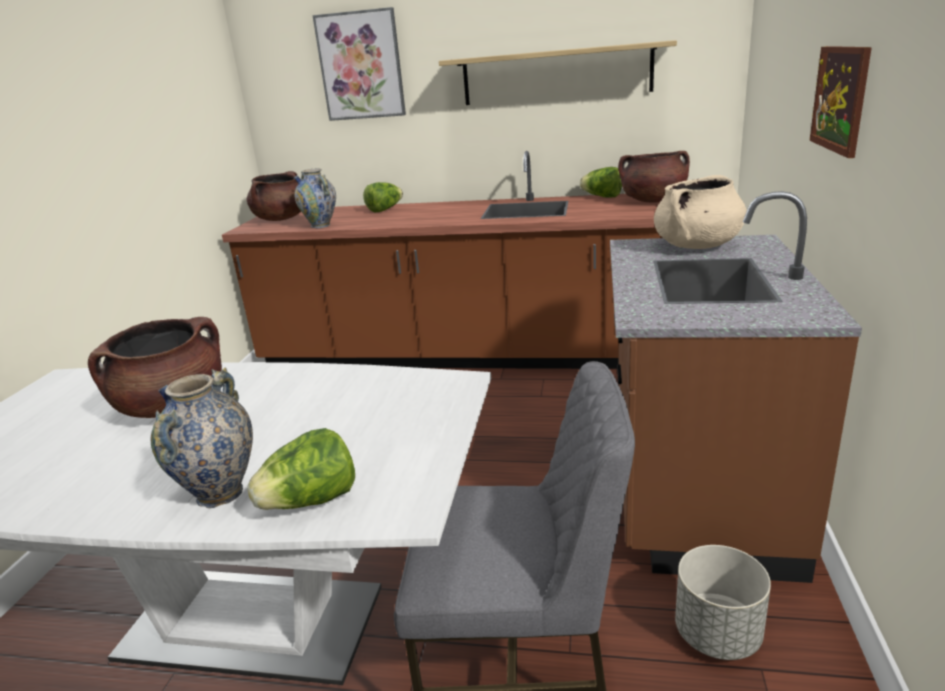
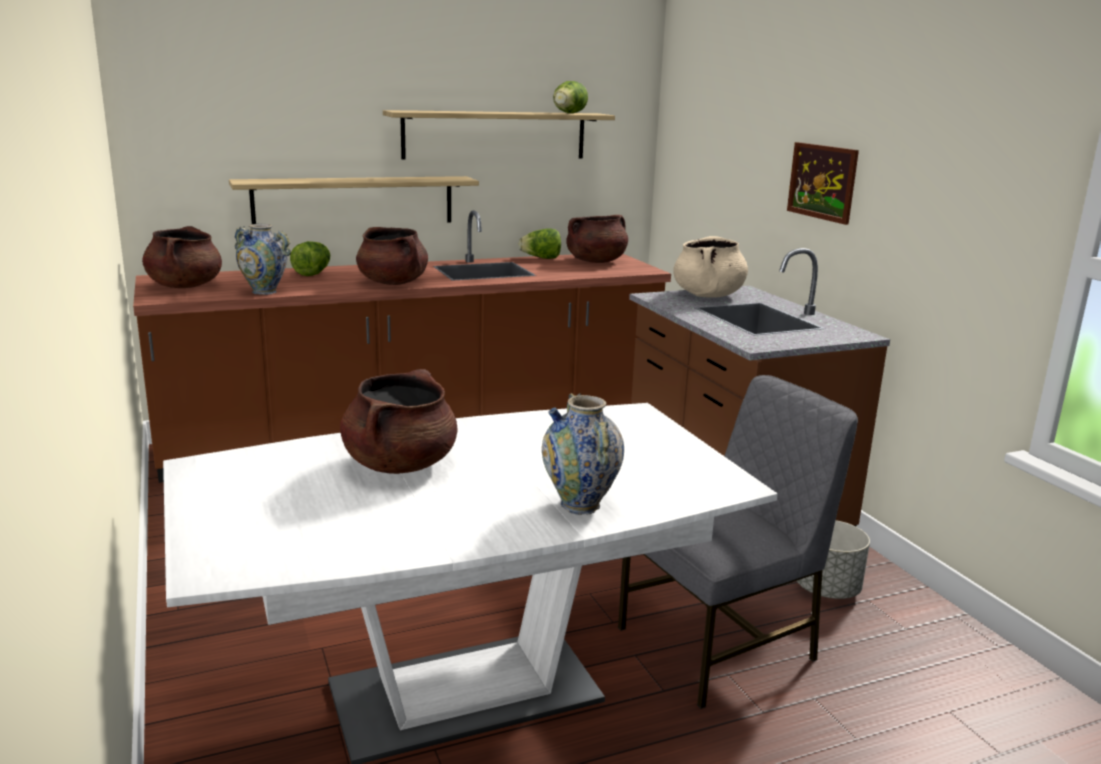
camera: 35 degrees left, 5 degrees down
(311, 502) = (661, 495): lettuce -> lettuce (568, 113)
(361, 66) = (280, 107): picture -> none
(427, 146) = (354, 201): none -> shelf
(427, 220) = (393, 283): none -> brown cooking pot

